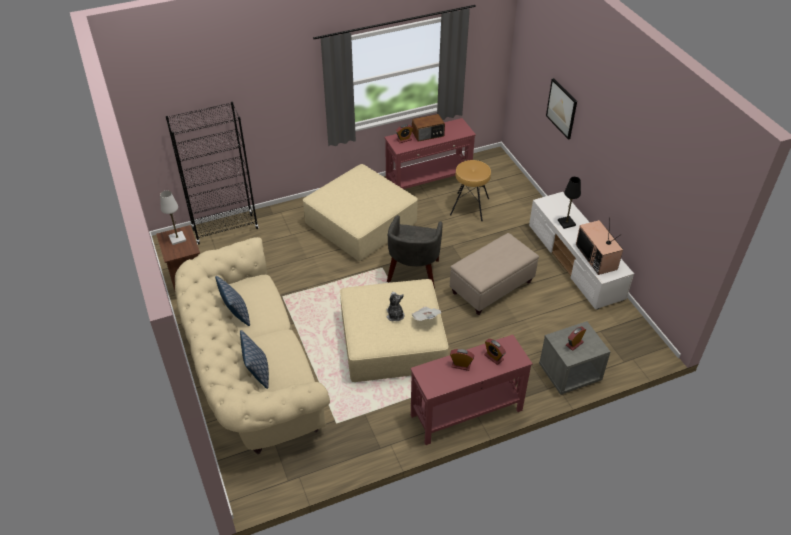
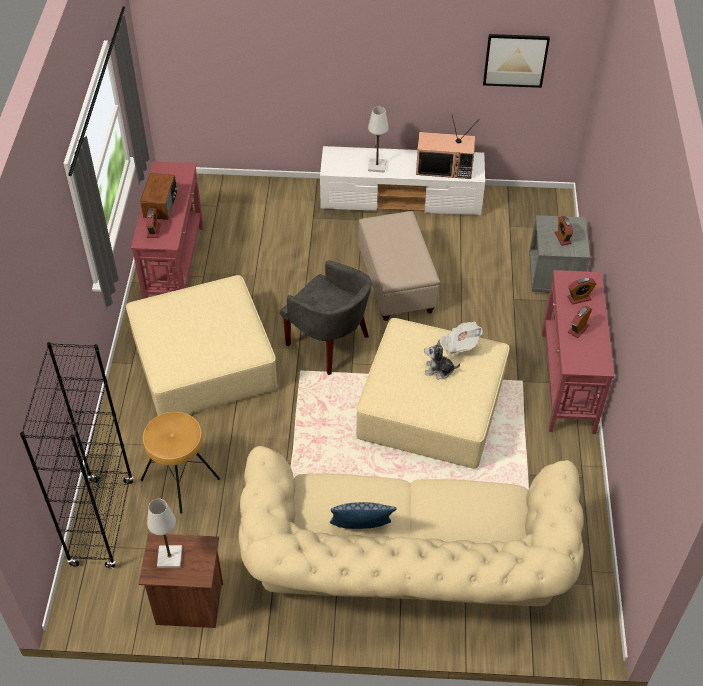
camera: 65 degrees left, 5 degrees up
(257, 373) = (478, 535): pillow -> none
(470, 206) = (249, 245): brown stool -> brown stool (180, 478)
(562, 108) = (281, 56): picture -> picture (515, 60)
(566, 223) = (377, 166): black table lamp -> white table lamp

